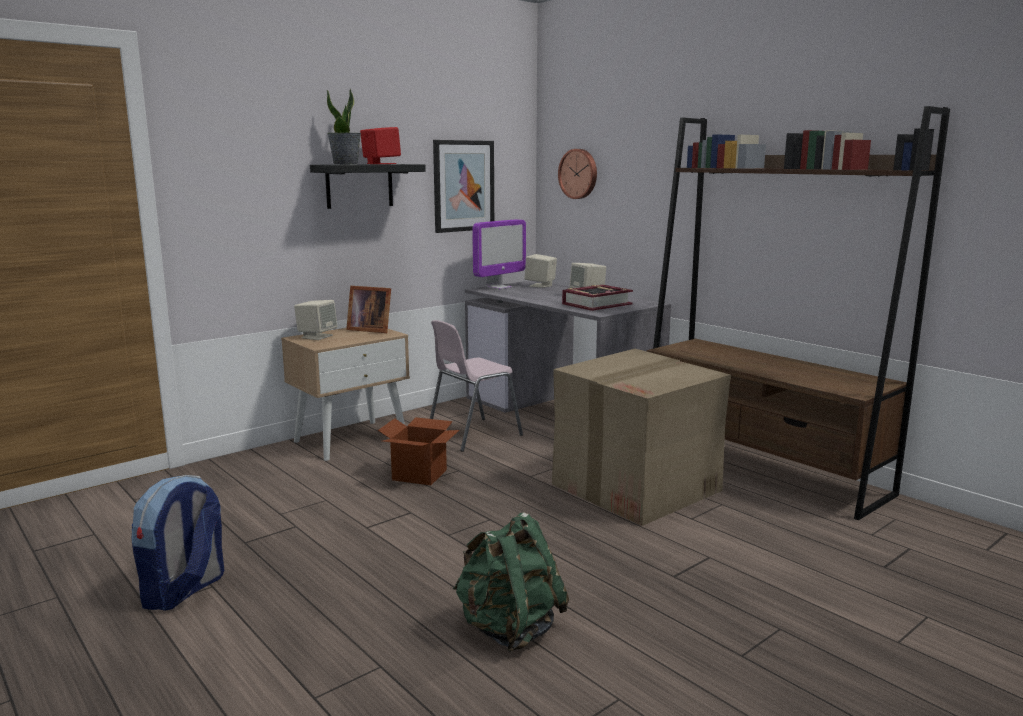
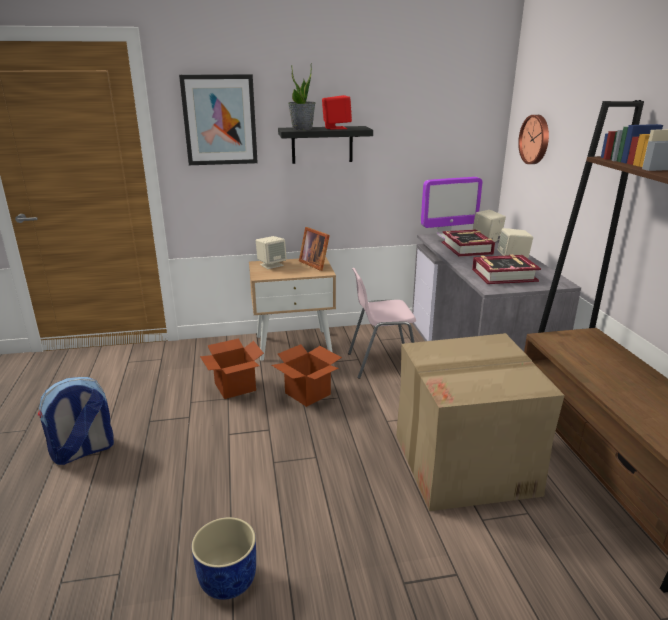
camera: 30 degrees right, 10 degrees up
(323, 489) = (235, 387): none -> cardboard box
(463, 186) = (425, 144): picture -> picture (220, 120)
(509, 629) = (227, 580): green backpack -> blue planter
(532, 292) = (467, 248): none -> book

